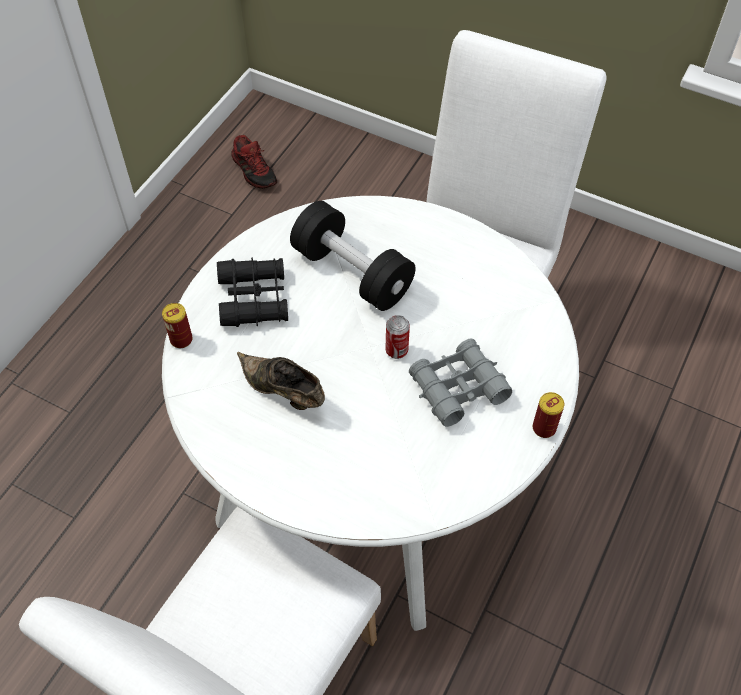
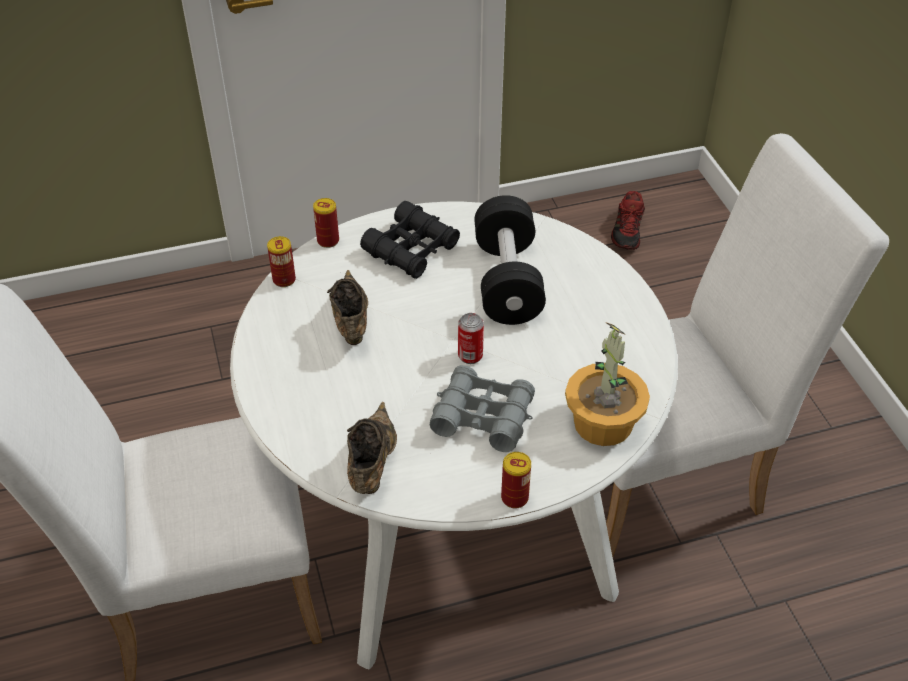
camera: 45 degrees right, 10 degrees down
(188, 398) = (284, 280): none -> can
(432, 486) = (371, 465): none -> brown shoe
(532, 331) = (602, 424): none -> potted plant

